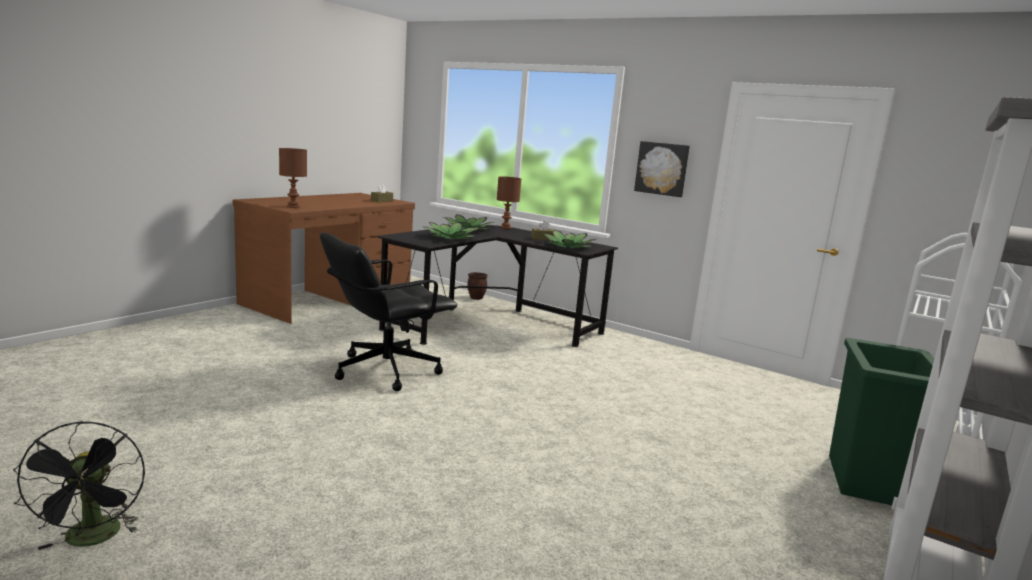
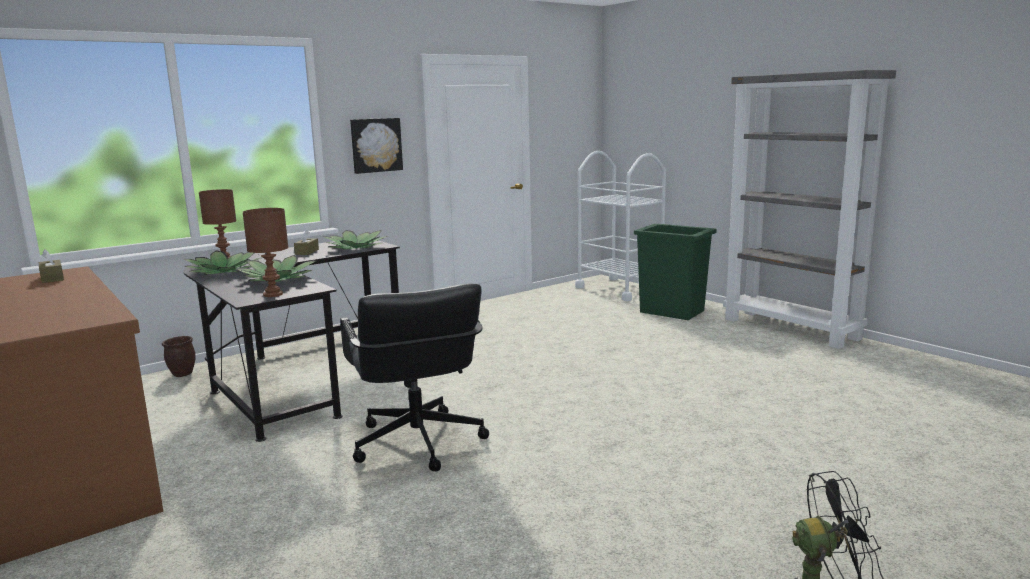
camera: 70 degrees left, 0 degrees up
(292, 207) = (76, 318): brown table lamp -> brown table lamp (272, 295)

